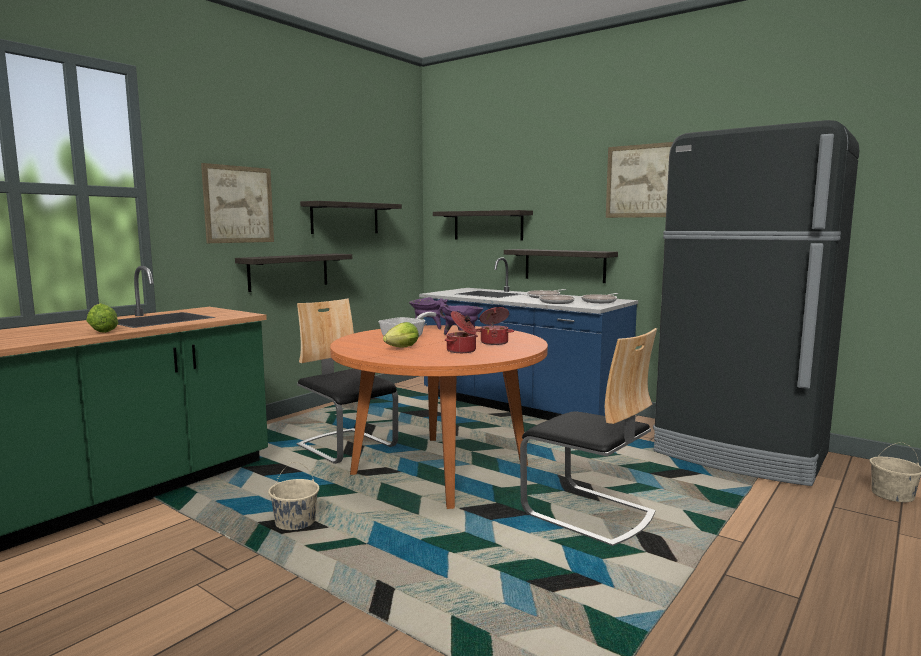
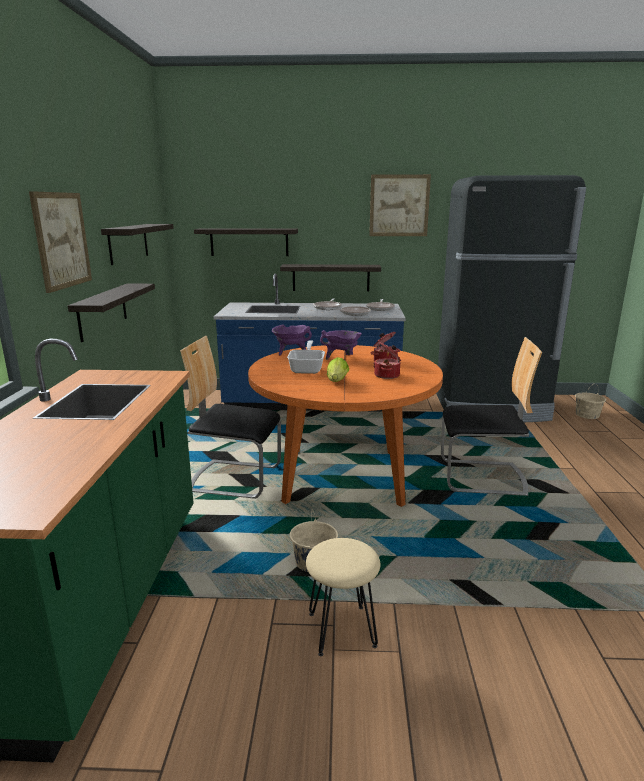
camera: 35 degrees left, 10 degrees up
(102, 331) = (97, 433): lettuce -> none
(226, 574) = (341, 629): none -> beige stool

